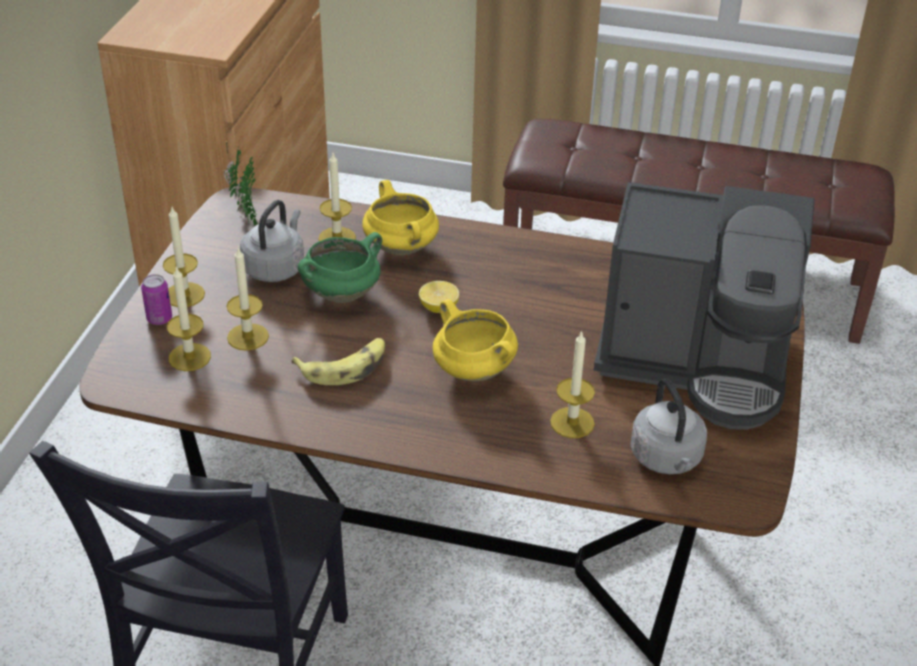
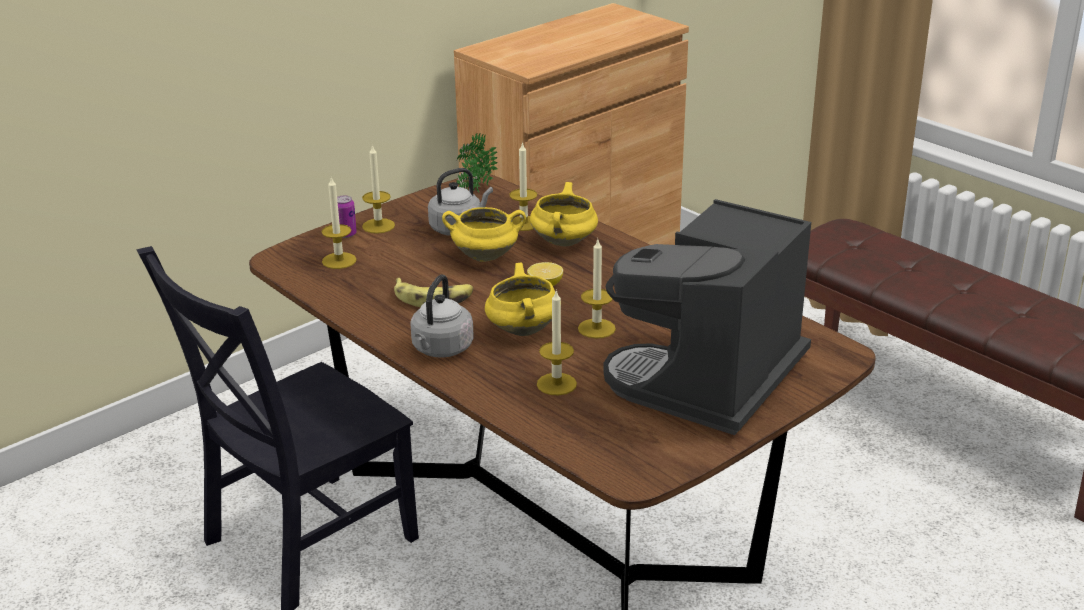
camera: 35 degrees right, 10 degrees down
(248, 337) = (390, 261): candle -> candle (596, 328)
(342, 293) = (486, 256): green cooking pot -> yellow cooking pot
(667, 459) = (602, 431): grey kettle -> grey kettle (441, 350)
(697, 361) = (709, 381): coffee machine -> coffee machine turned 75 degrees clockwise

